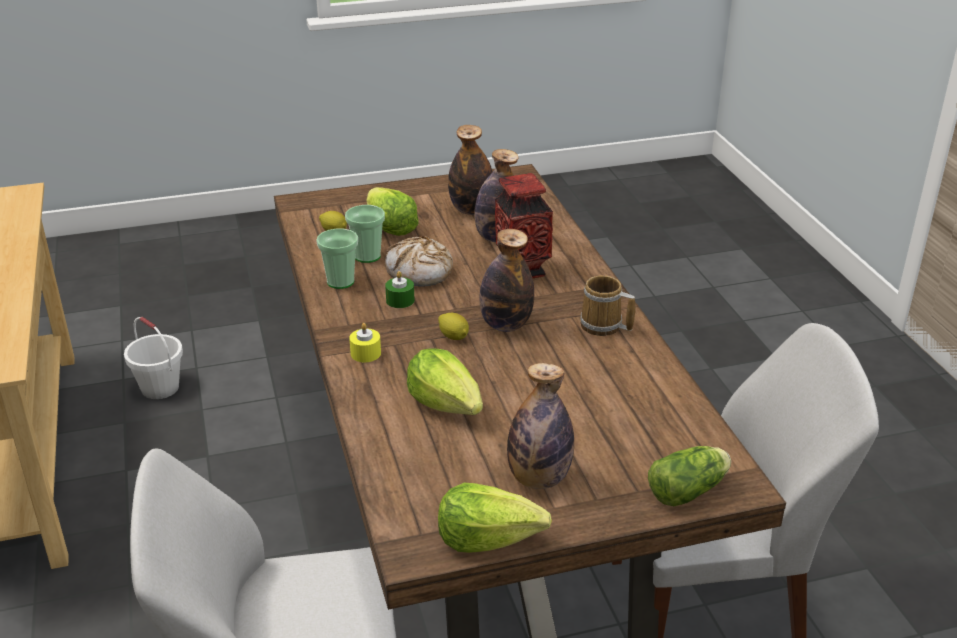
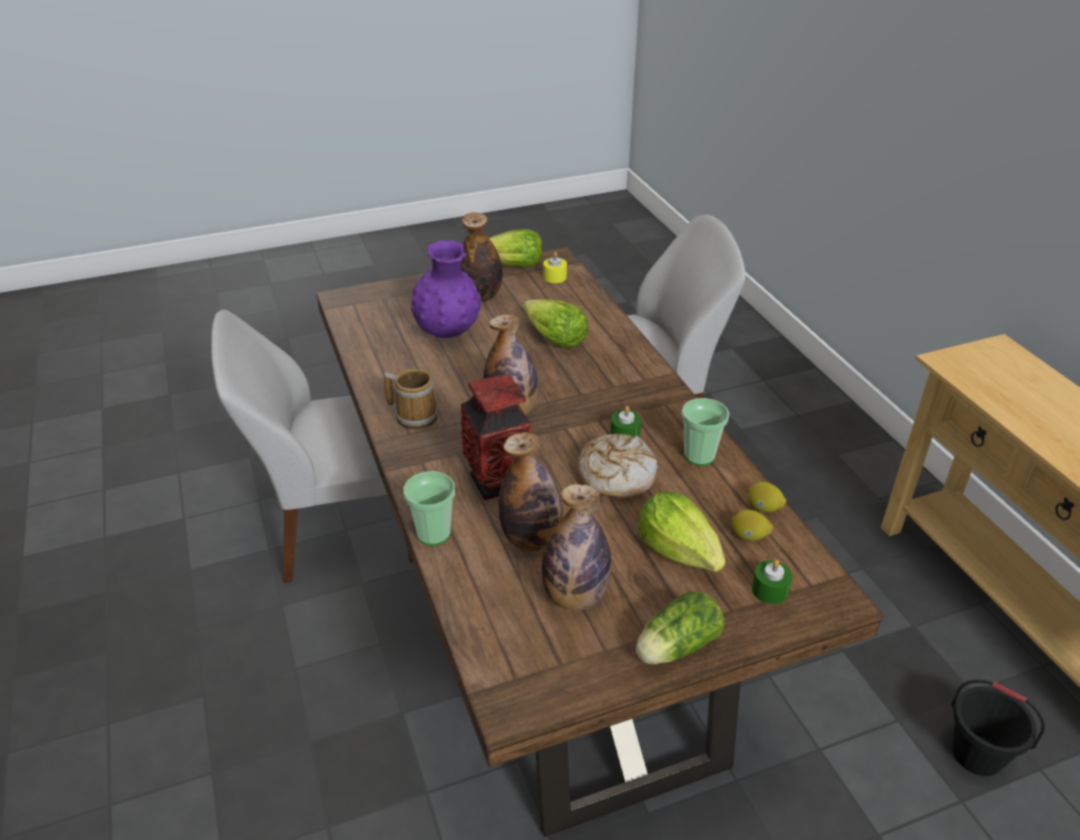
camera: 175 degrees right, 5 degrees up
(159, 388) = (977, 754): white bucket -> black bucket
(338, 207) = (770, 590): none -> green candle
(365, 353) = (636, 376): yellow candle -> yellow candle (554, 277)
(367, 256) = (686, 495): cup -> cup (433, 533)
(453, 337) = (560, 396): lemon -> lemon (763, 508)
(580, 421) = (448, 332): none -> purple vase
(690, 490) = (378, 294): lettuce -> lettuce (674, 647)

